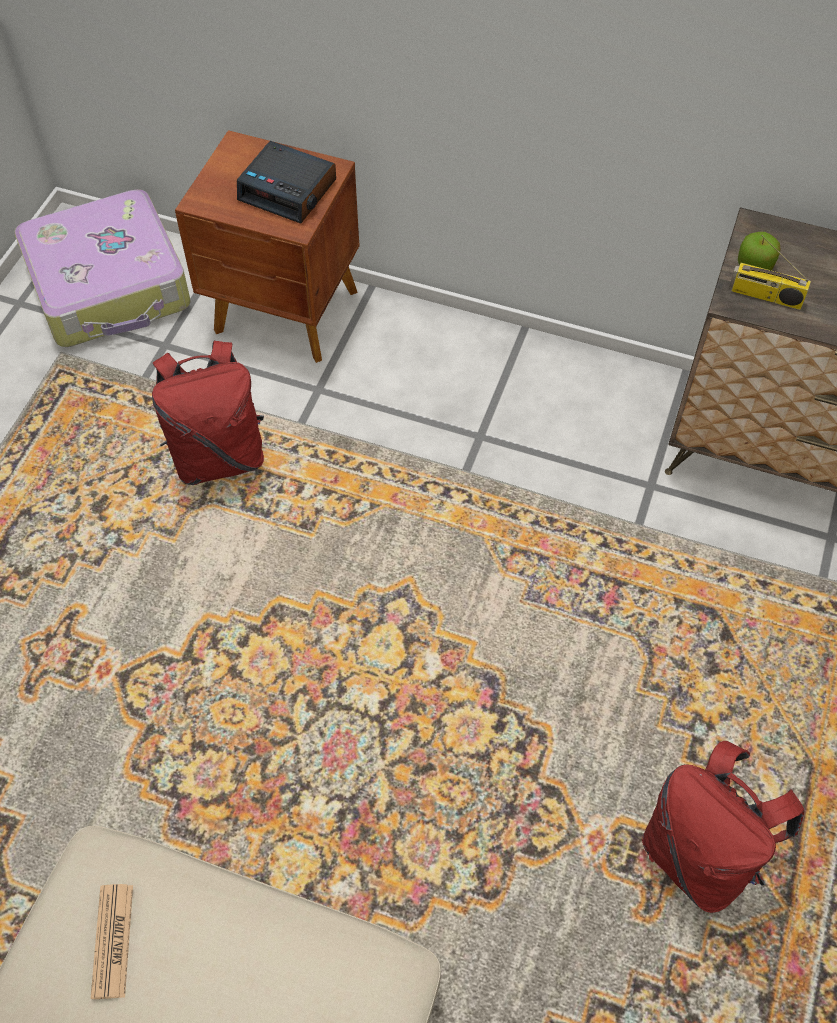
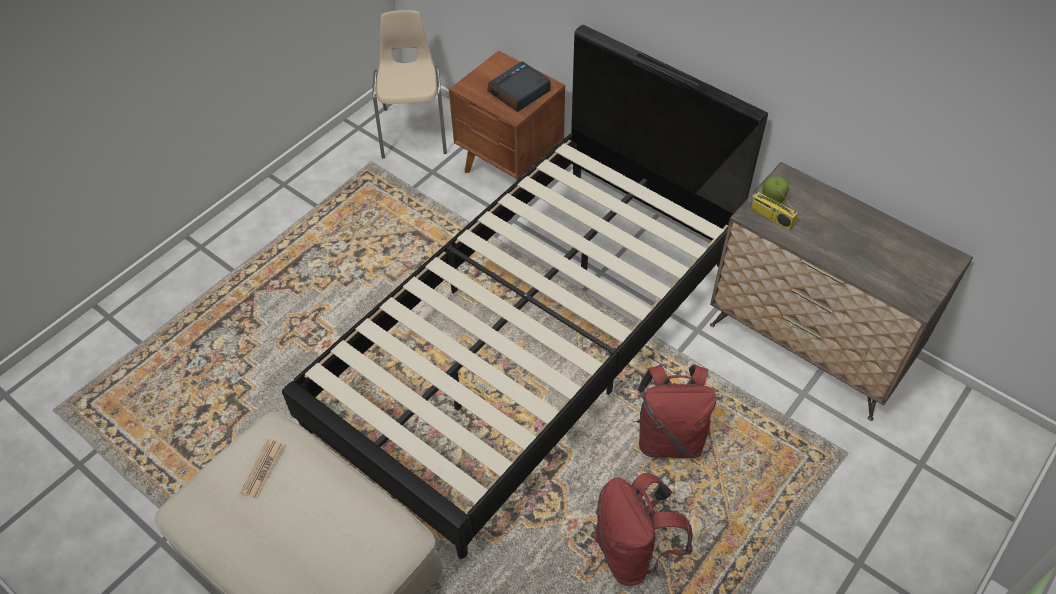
camera: 20 degrees right, 5 degrees down
(110, 286) = (414, 130): suitcase -> beige chair
(218, 456) = (438, 243): red backpack -> red backpack (669, 438)
(289, 190) = (519, 92): alarm clock -> alarm clock turned 90 degrees clockwise
(419, 573) = (529, 342): none -> black bed

